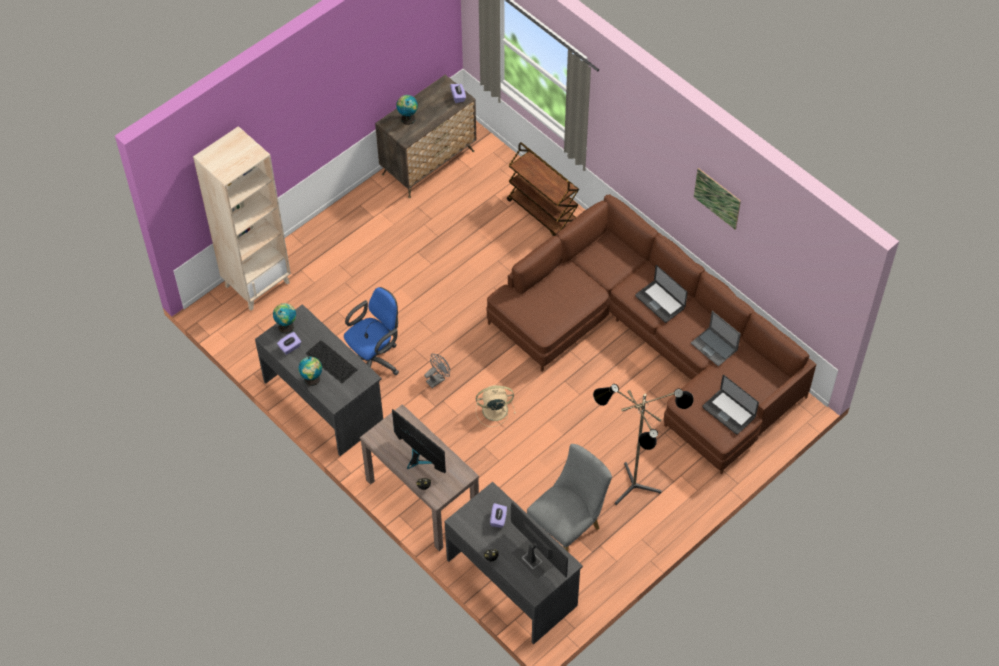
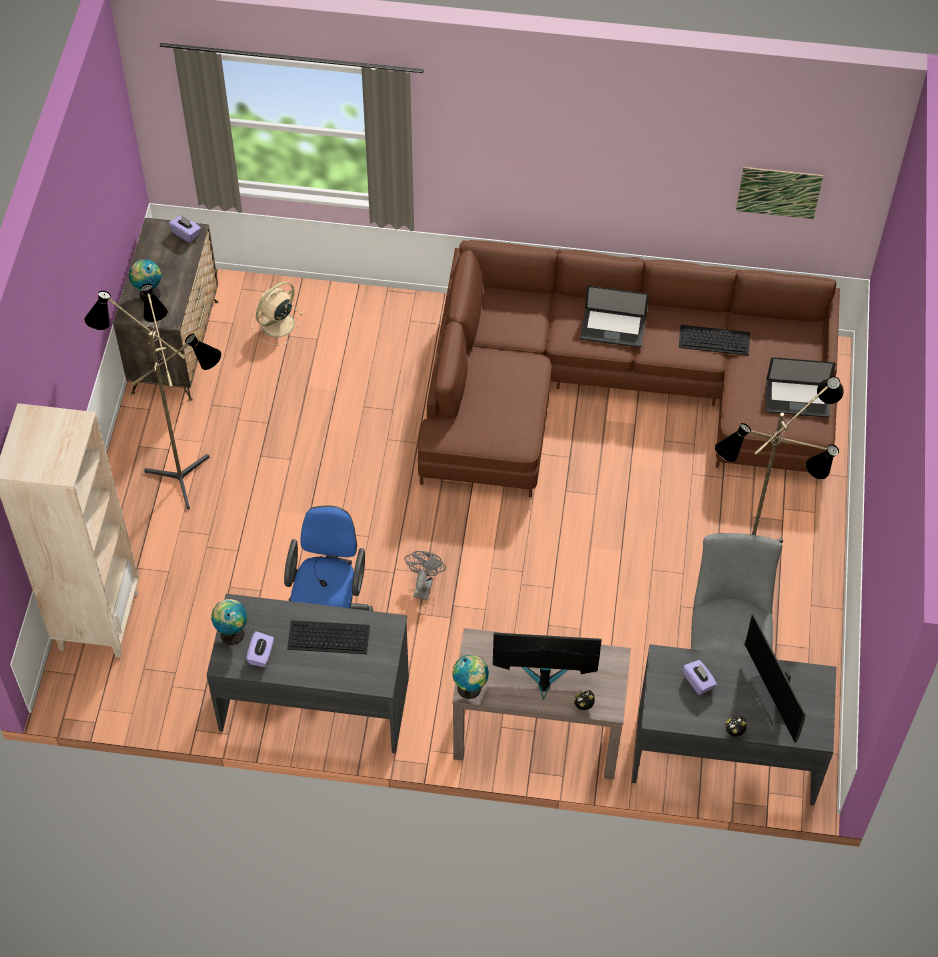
camera: 40 degrees left, 0 degrees up
(312, 380) = (327, 675): globe -> globe (470, 689)
(369, 234) = (182, 472): none -> floor lamp
(493, 410) = (520, 576): beige fan -> beige fan (276, 325)
(532, 558) = (777, 698): monitor -> monitor turned 120 degrees counterclockwise
(543, 212) = (363, 321): brown cart -> none
(714, 347) = (715, 340): laptop -> keyboard
(717, 198) = (646, 151): picture -> picture (779, 192)

